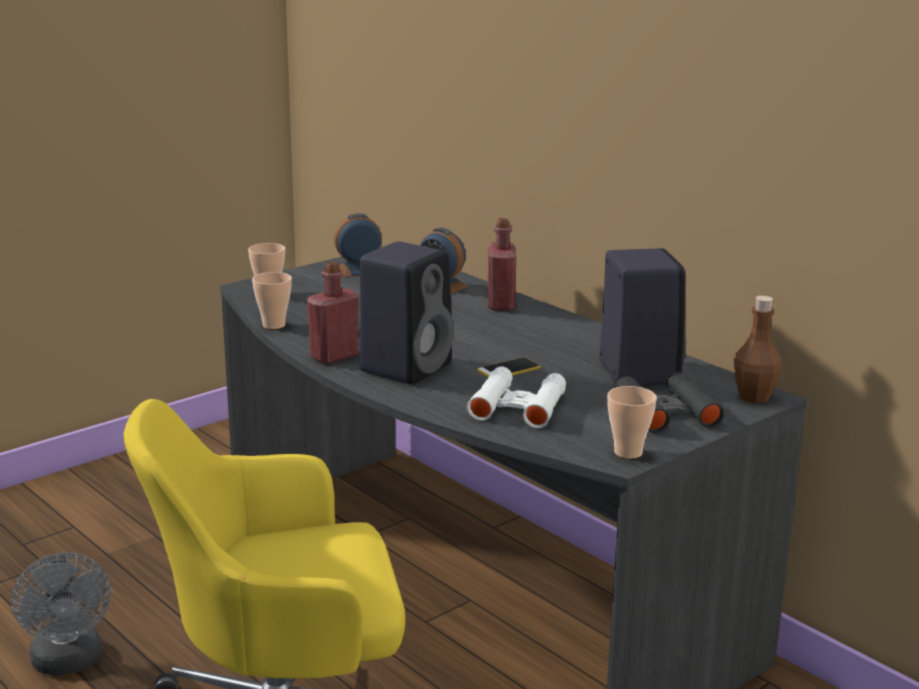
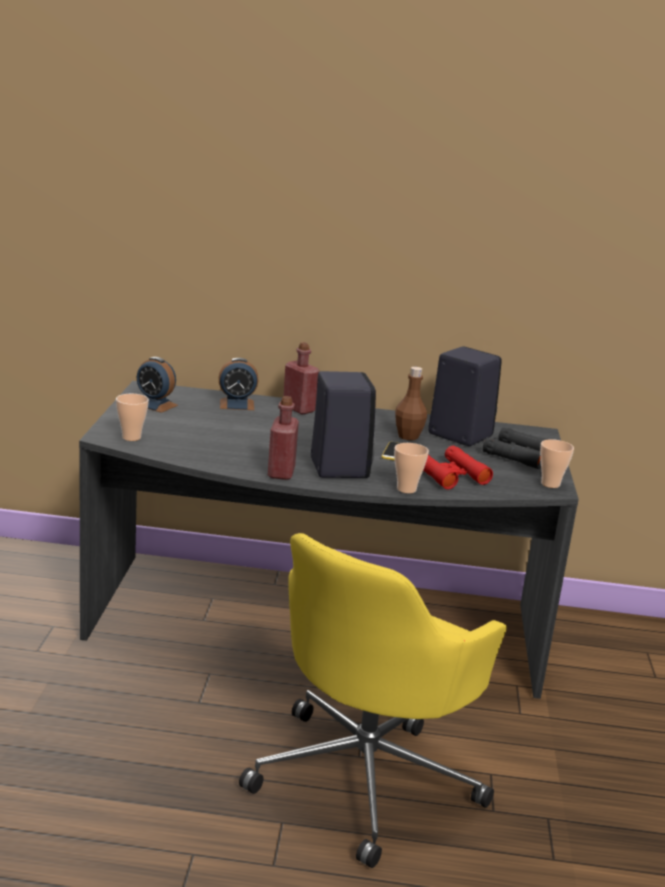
camera: 45 degrees left, 0 degrees up
(69, 663) = (140, 803): grey fan -> none
(274, 325) = (191, 461): cup -> cup (406, 489)
(358, 270) = (155, 405): alarm clock -> alarm clock turned 90 degrees counterclockwise
(518, 407) = (449, 474): white binoculars -> red binoculars
(754, 397) = (536, 434): brown bottle -> brown bottle (408, 436)

